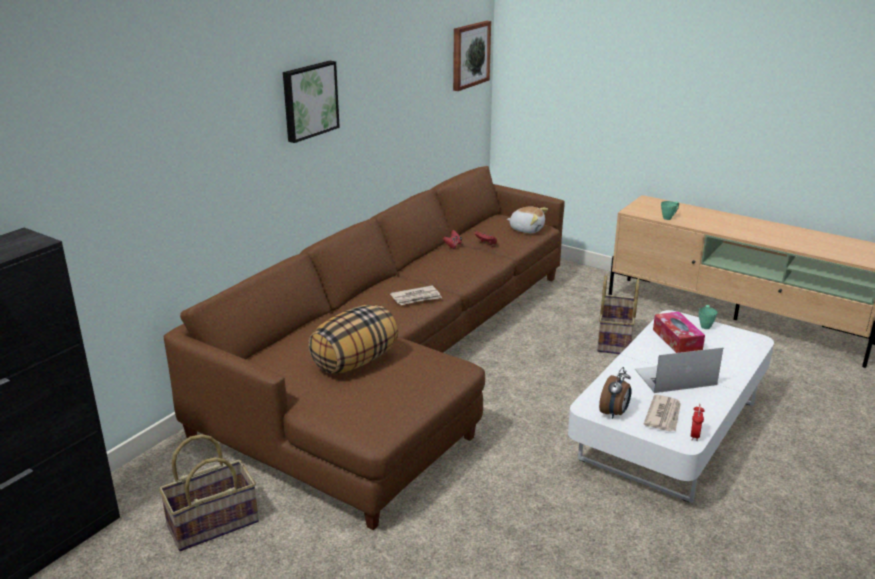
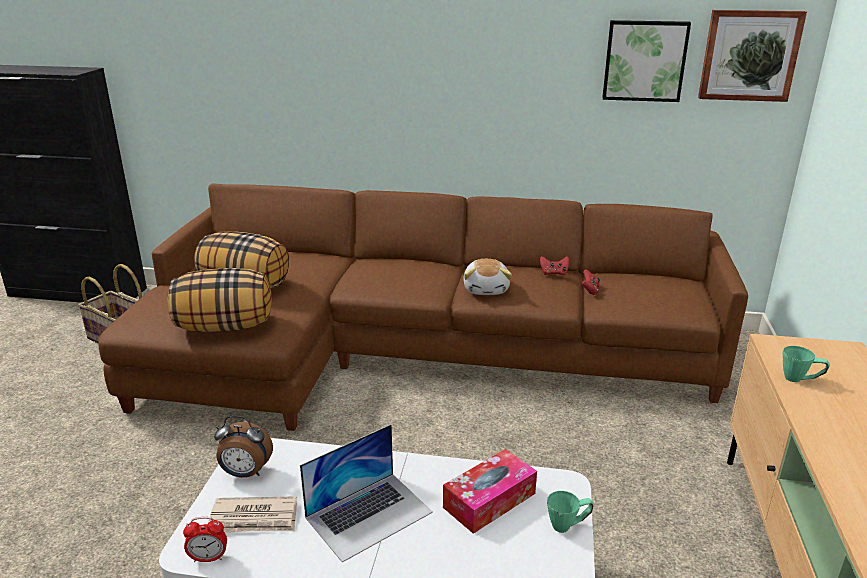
camera: 65 degrees right, 0 degrees up
(309, 100) = (415, 45): picture -> picture (644, 60)
(416, 298) = (402, 283): newspaper -> none
(425, 382) = (225, 326): none -> pillow
(526, 229) = (665, 304): plush toy -> plush toy (487, 289)
(615, 340) = (605, 494): basket -> none
(675, 377) = (369, 514): laptop -> laptop turned 90 degrees clockwise

